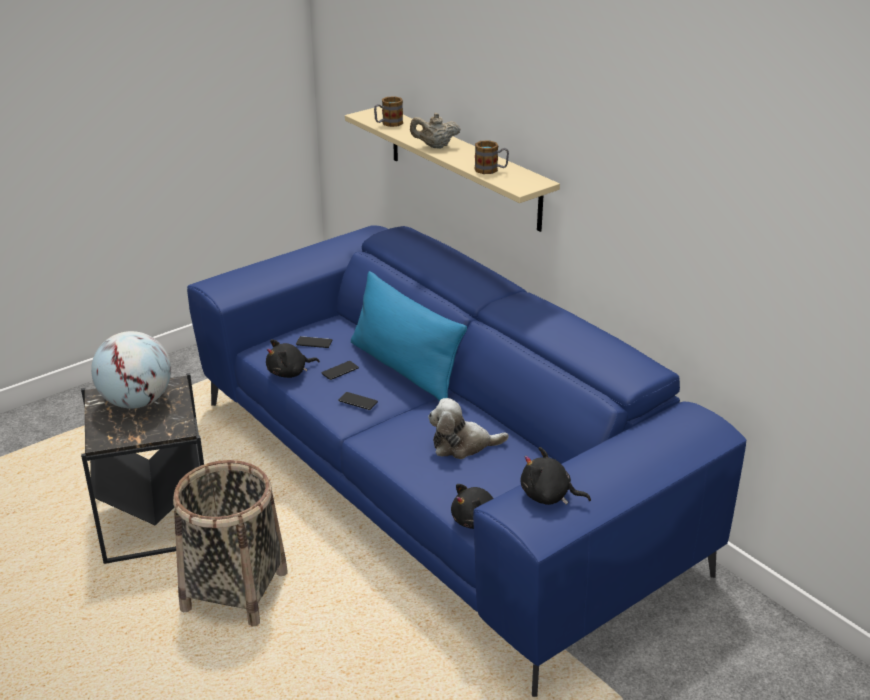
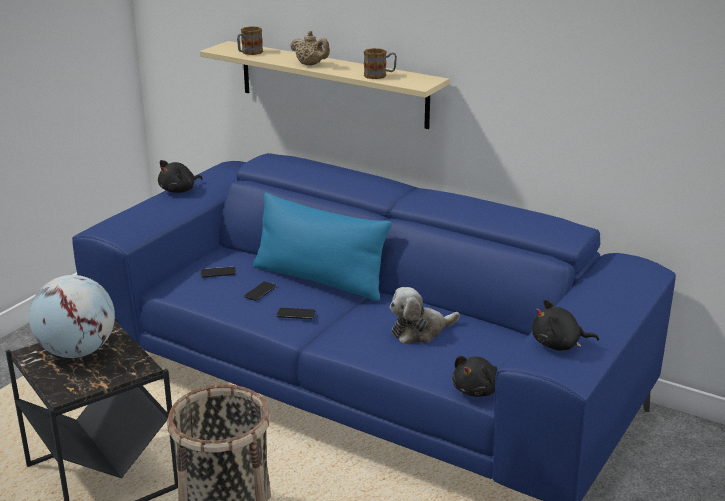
camera: 20 degrees left, 5 degrees down
(289, 373) = (210, 302): black plush toy -> black plush toy (179, 190)
(435, 146) = (311, 64): beige teapot -> beige teapot turned 120 degrees counterclockwise

